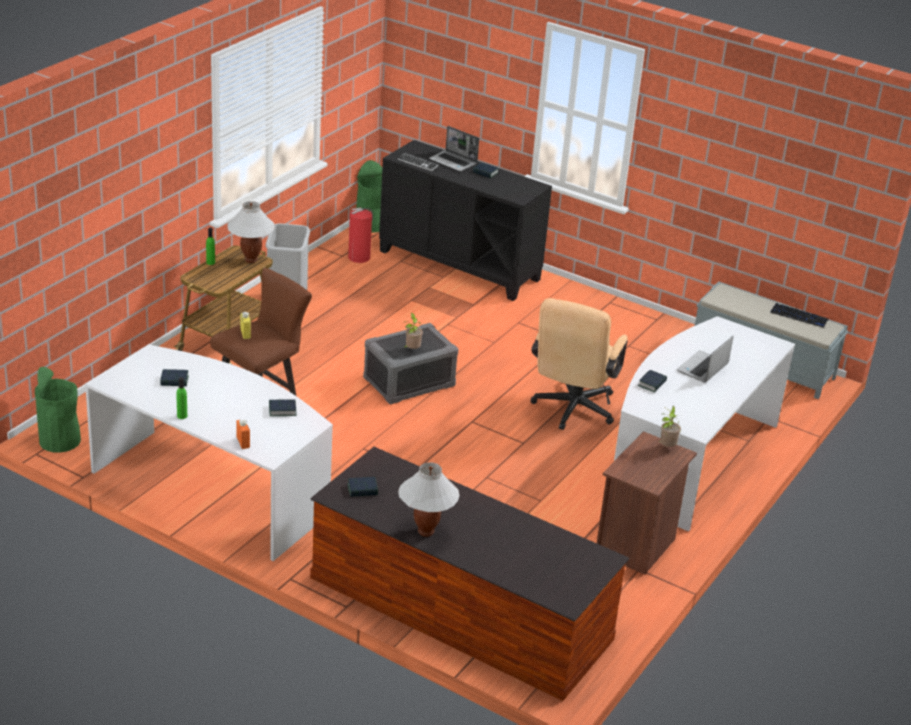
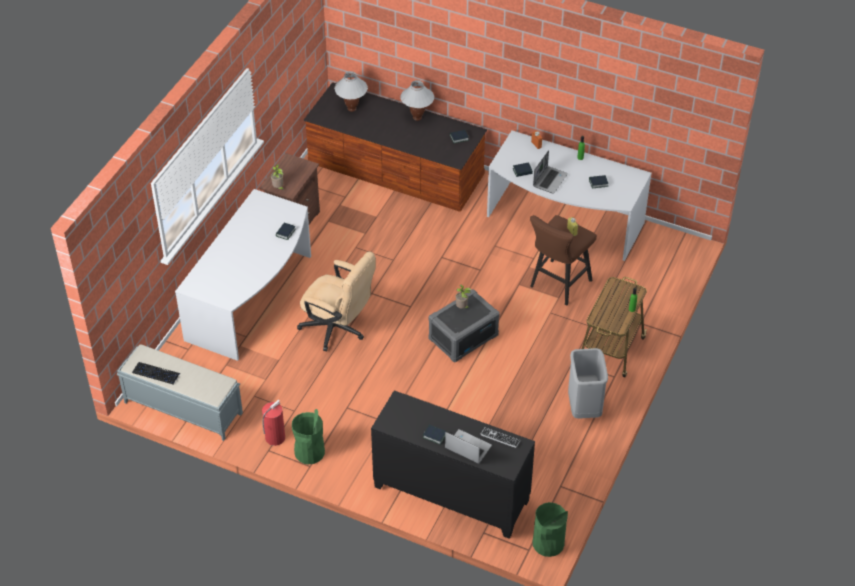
camera: 175 degrees right, 15 degrees up
(60, 440) = (678, 243): green trash can -> green trash can (309, 452)
(251, 260) = (603, 319): white table lamp -> white table lamp (351, 109)
(360, 257) = (544, 488): fire extinguisher -> fire extinguisher (274, 438)
(571, 411) = (338, 329): beige office chair -> beige office chair turned 105 degrees clockwise
(702, 368) = (248, 253): laptop -> laptop (549, 180)

